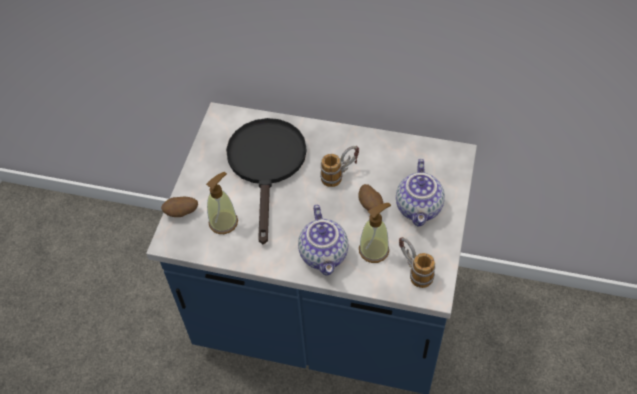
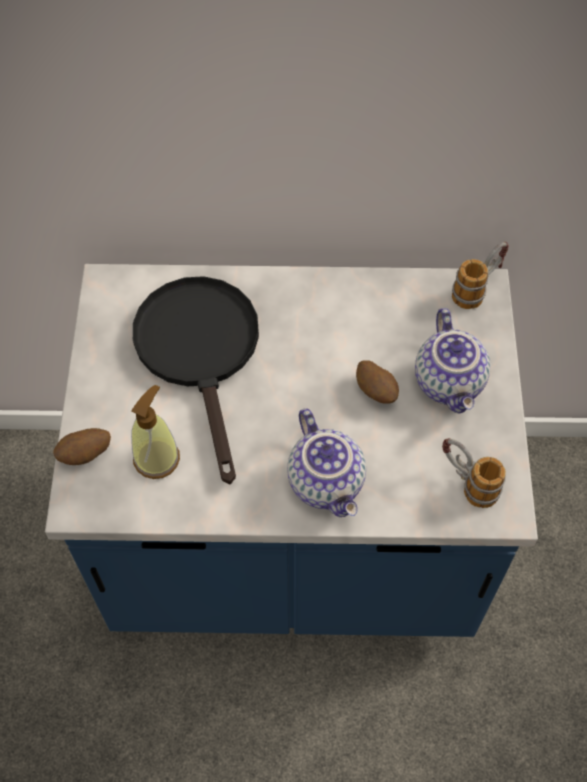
camera: 15 degrees left, 5 degrees up
(340, 174) = (317, 350): mug -> mug (477, 288)
(374, 250) = (400, 461): soap dispenser -> none

